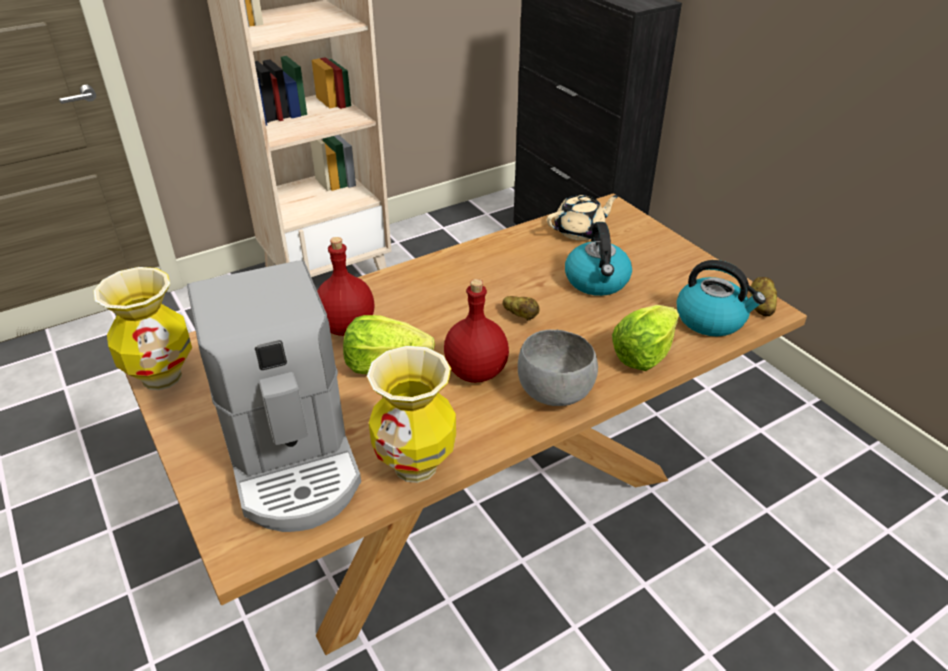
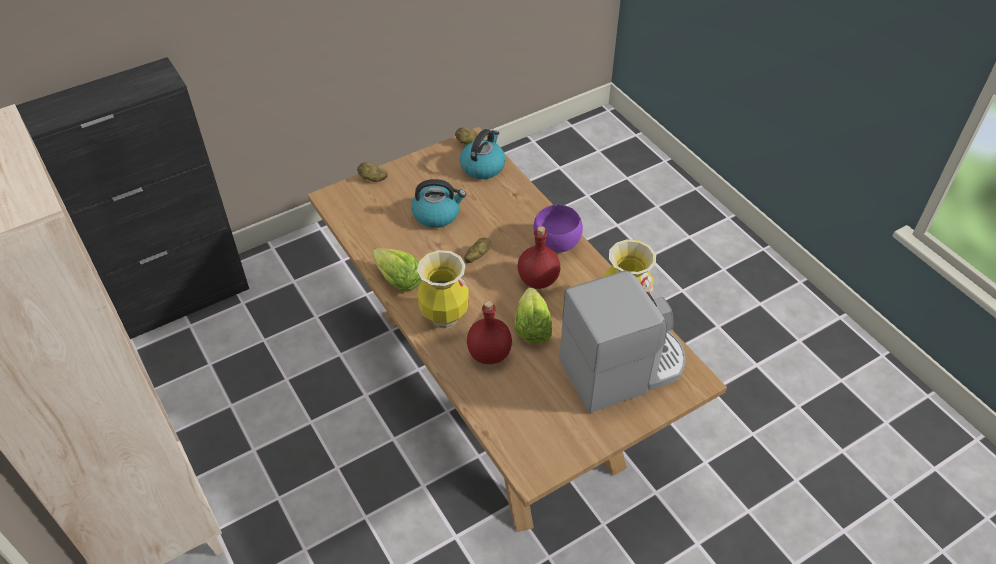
camera: 90 degrees left, 10 degrees up
(162, 377) = (551, 462): vase -> vase (444, 318)
(553, 392) = (556, 244): grey bowl -> purple bowl
(580, 231) = (366, 217): beige teapot -> none
(643, 354) = (518, 200): lettuce -> lettuce (398, 280)
(653, 232) = (373, 178): none -> potato

